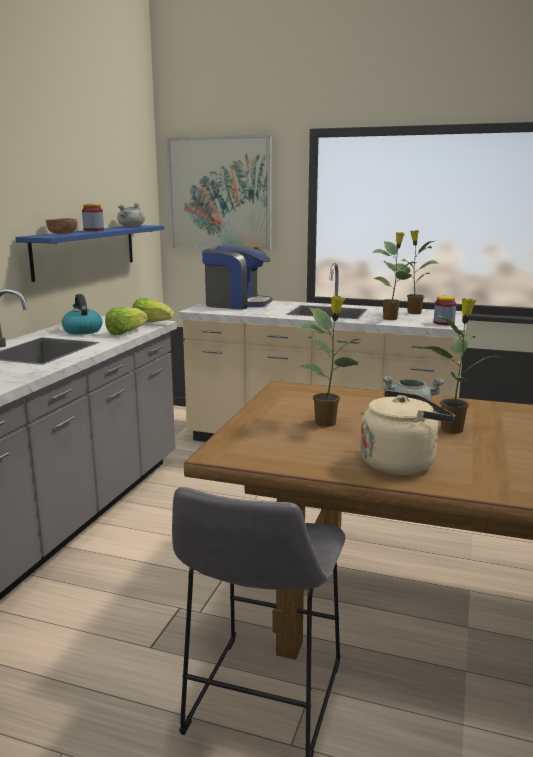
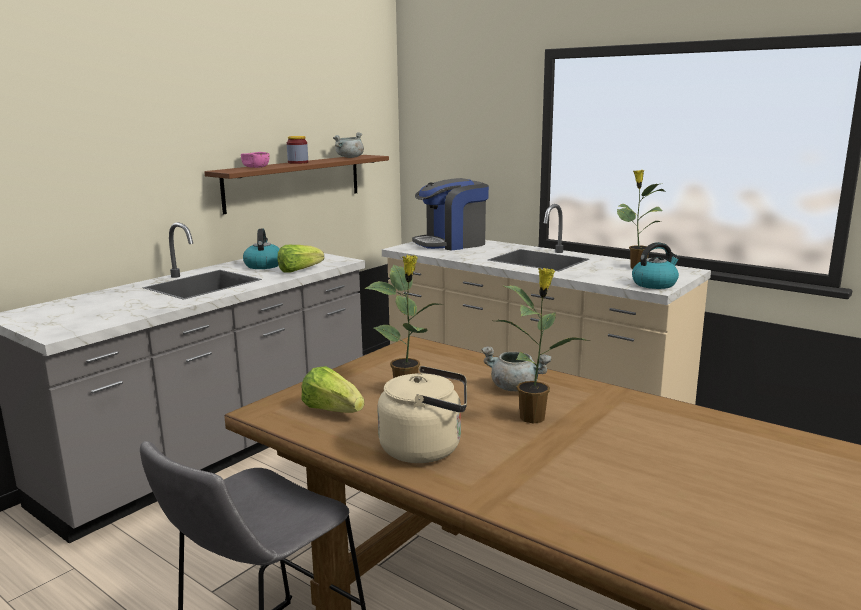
camera: 20 degrees right, 0 degrees up
(62, 233) = (256, 167): brown bowl -> pink bowl
(86, 250) = (294, 182): blue shelf -> brown shelf
(151, 323) = (337, 261): lettuce -> lettuce (332, 411)
(220, 194) = (455, 121): picture -> none
(236, 304) = (452, 243): coffee machine -> coffee machine turned 120 degrees clockwise
(391, 319) = (598, 274): potted plant -> none
(444, 323) = (654, 284): jar -> kettle

